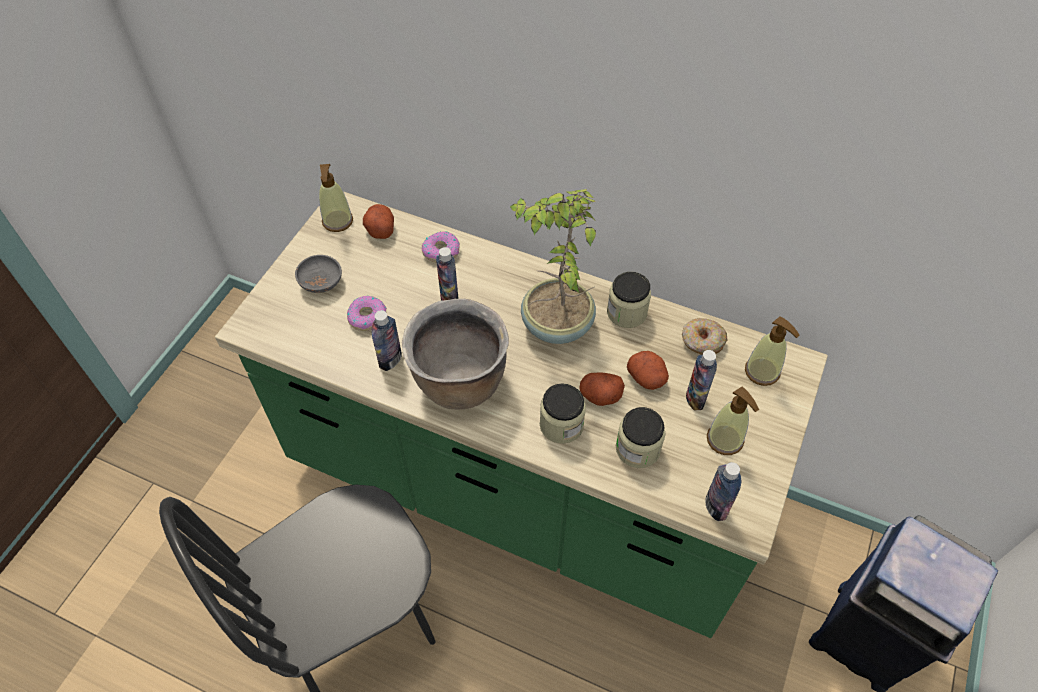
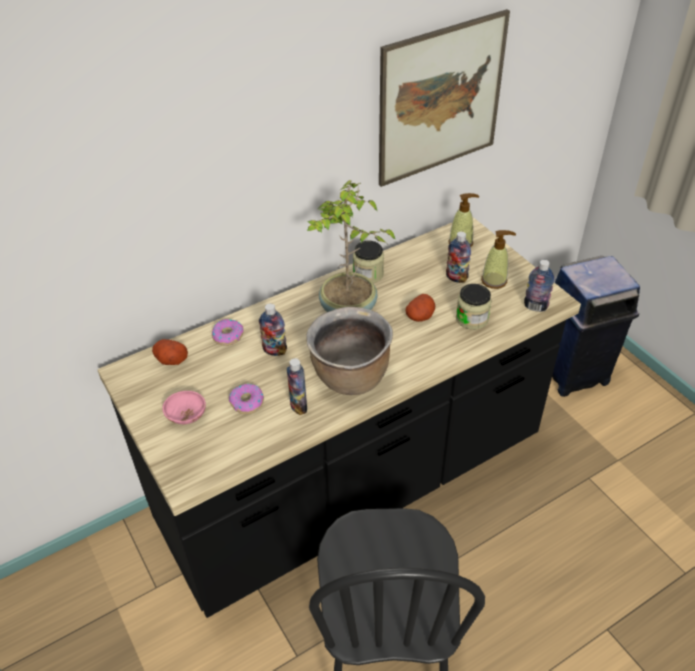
camera: 55 degrees left, 10 degrees down
(321, 282) = (186, 415): grey bowl -> pink bowl
(337, 221) = (135, 380): soap dispenser -> none
(519, 487) = (350, 483): green counter -> black counter
(561, 425) = (427, 344): jar -> none
(647, 377) = (424, 289): potato -> none
(702, 341) = (419, 255): donut -> none
(826, 184) = (440, 99): none -> picture

